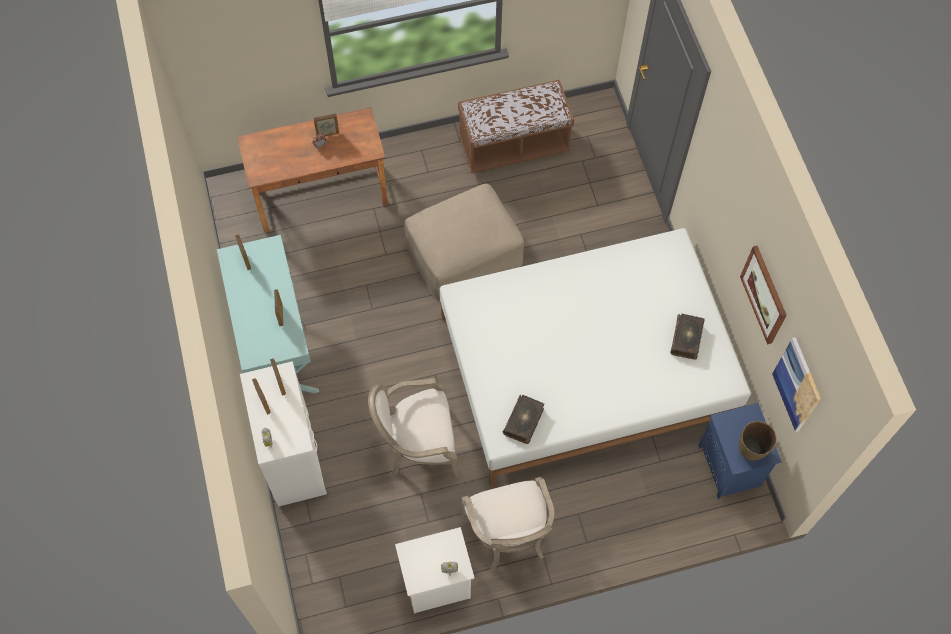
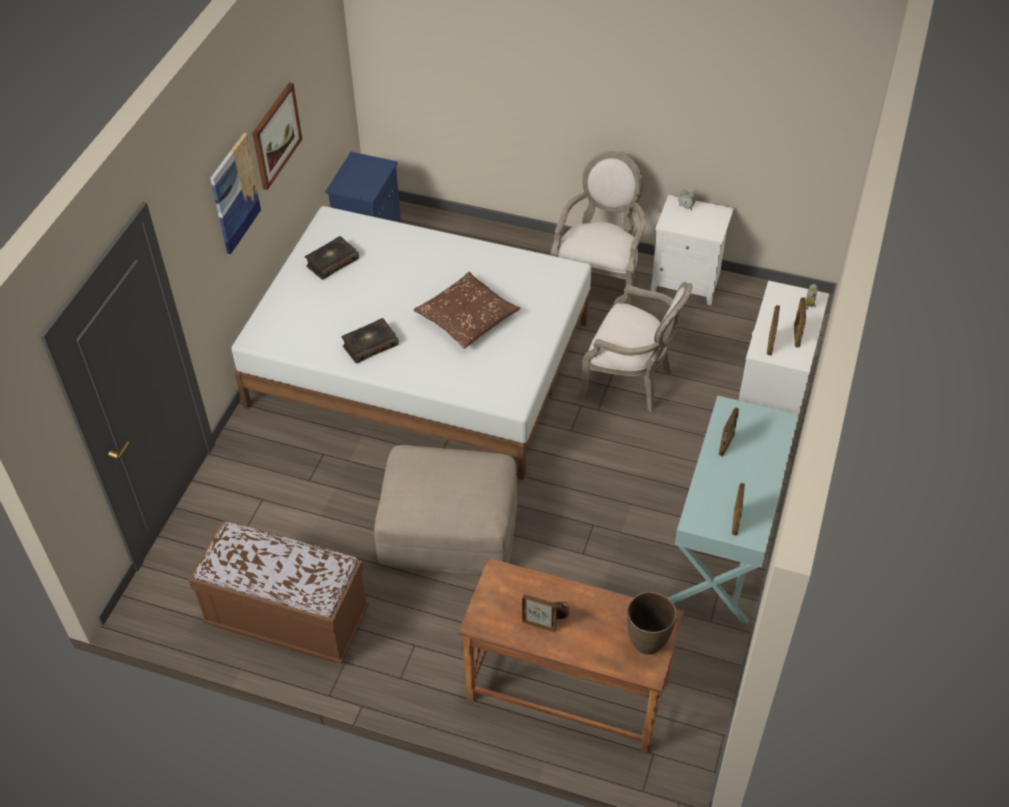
camera: 145 degrees left, 15 degrees down
(524, 421) = (537, 274): book -> book (370, 345)
(545, 347) = (467, 317): none -> brown pillow
(751, 451) = (367, 167): brown vase -> brown vase (647, 641)
(797, 385) = (318, 87): picture -> picture (235, 193)

